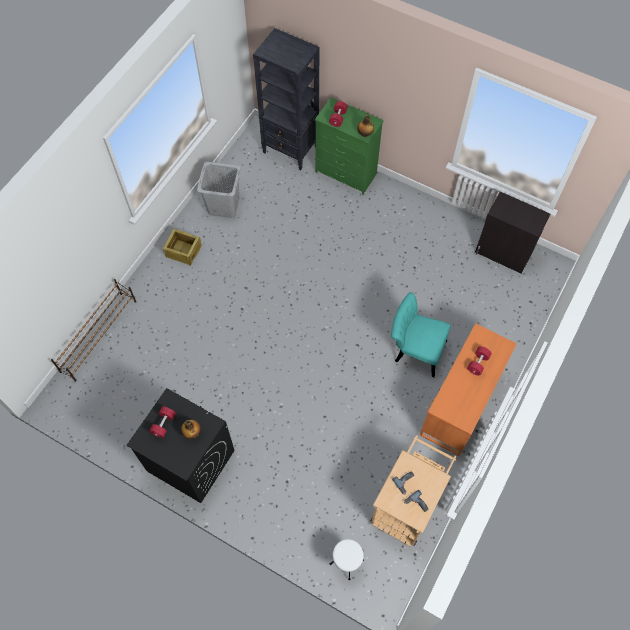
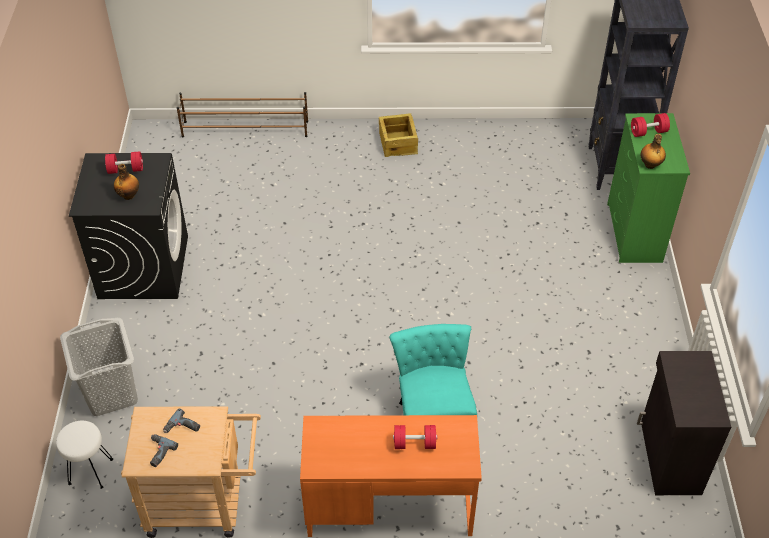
camera: 60 degrees right, 15 degrees down
(223, 205) = (485, 147): grey laundry basket -> grey laundry basket (111, 393)

